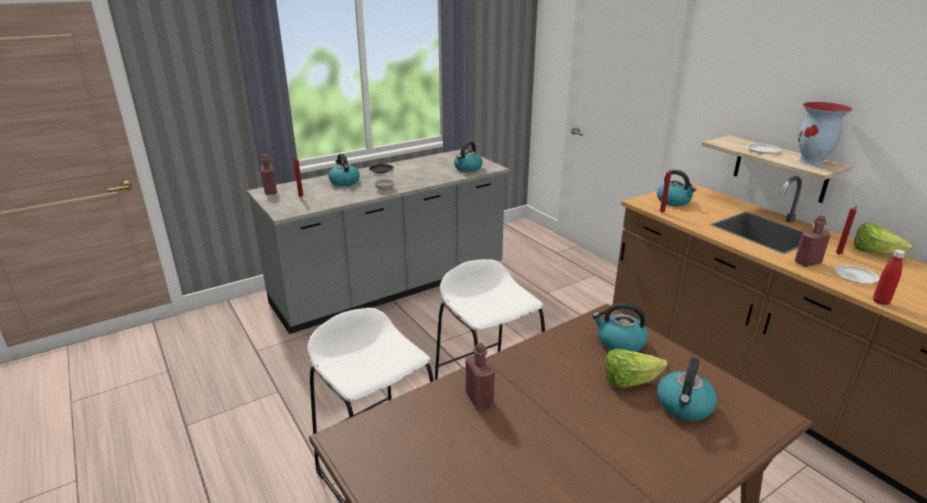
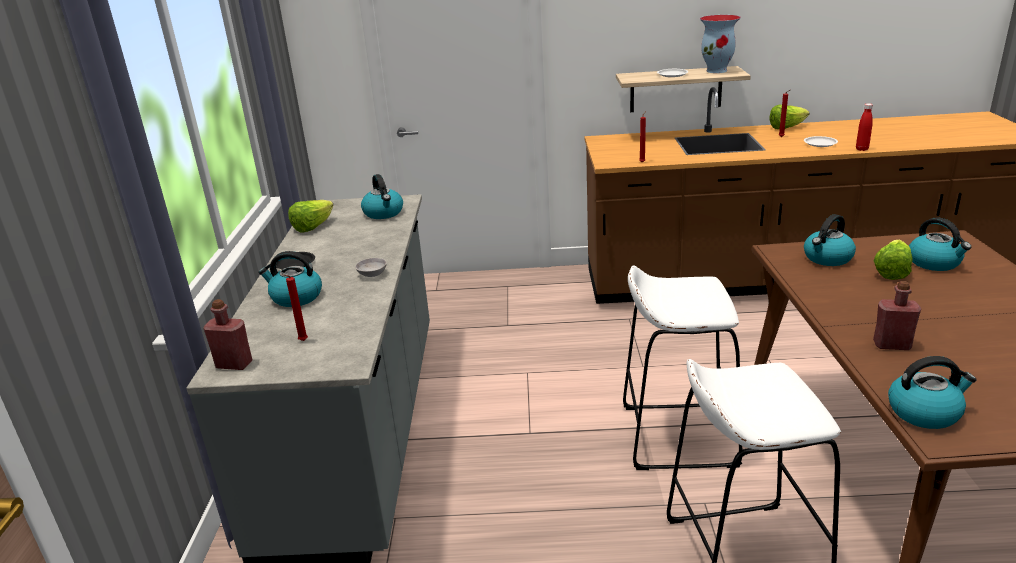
camera: 55 degrees left, 0 degrees up
(429, 160) = (313, 227): none -> lettuce
(674, 201) = (623, 152): kettle -> kettle (924, 412)
(807, 262) = (786, 148): red bottle -> none

